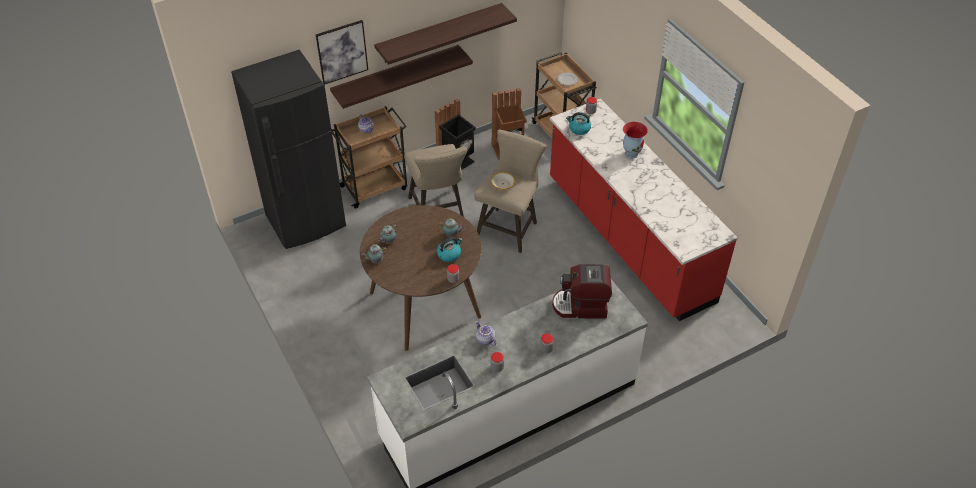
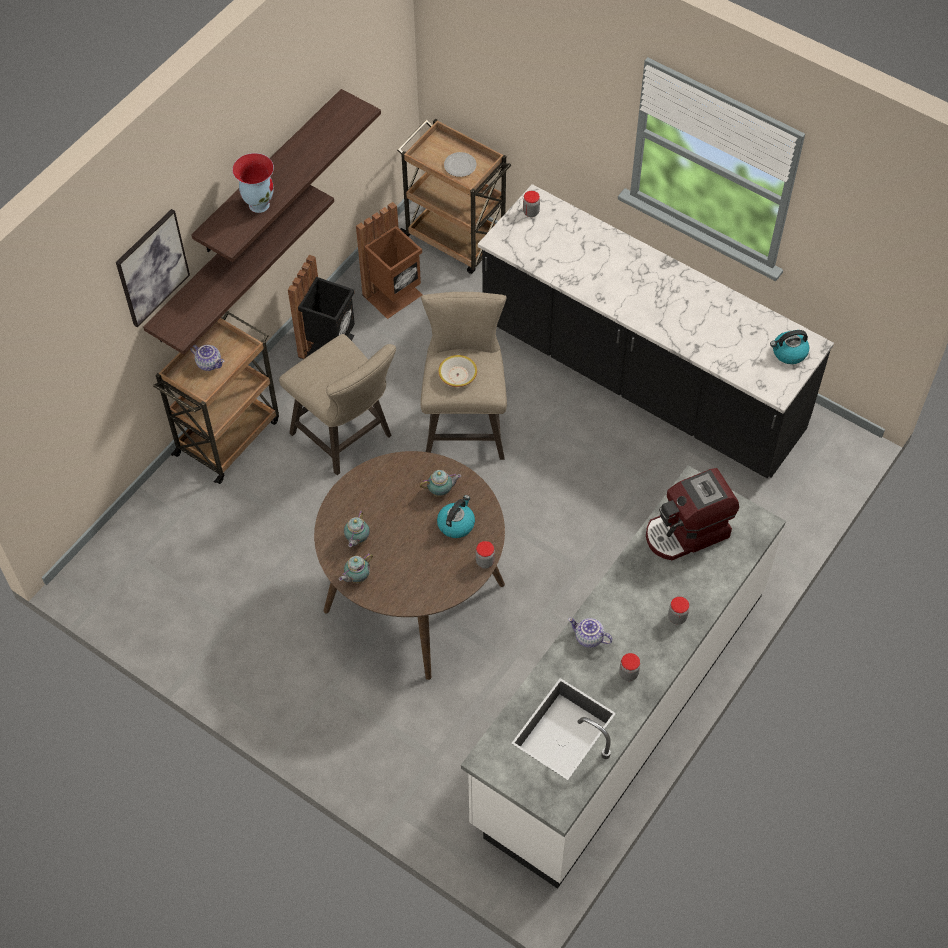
camera: 25 degrees left, 10 degrees up
(306, 221) = (157, 535): black fridge -> none
(579, 129) = (530, 248): kettle -> kettle (788, 353)
(628, 240) = (640, 379): red counter -> black counter
(631, 153) = (626, 262): vase -> vase (259, 204)

